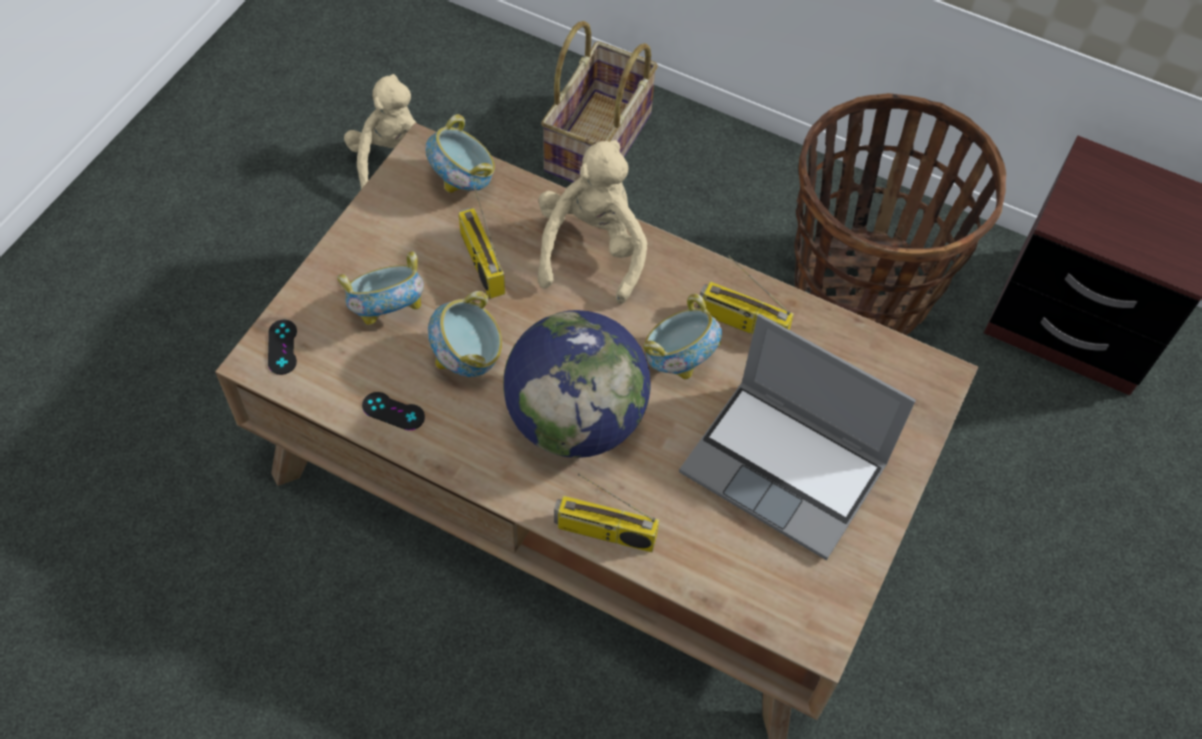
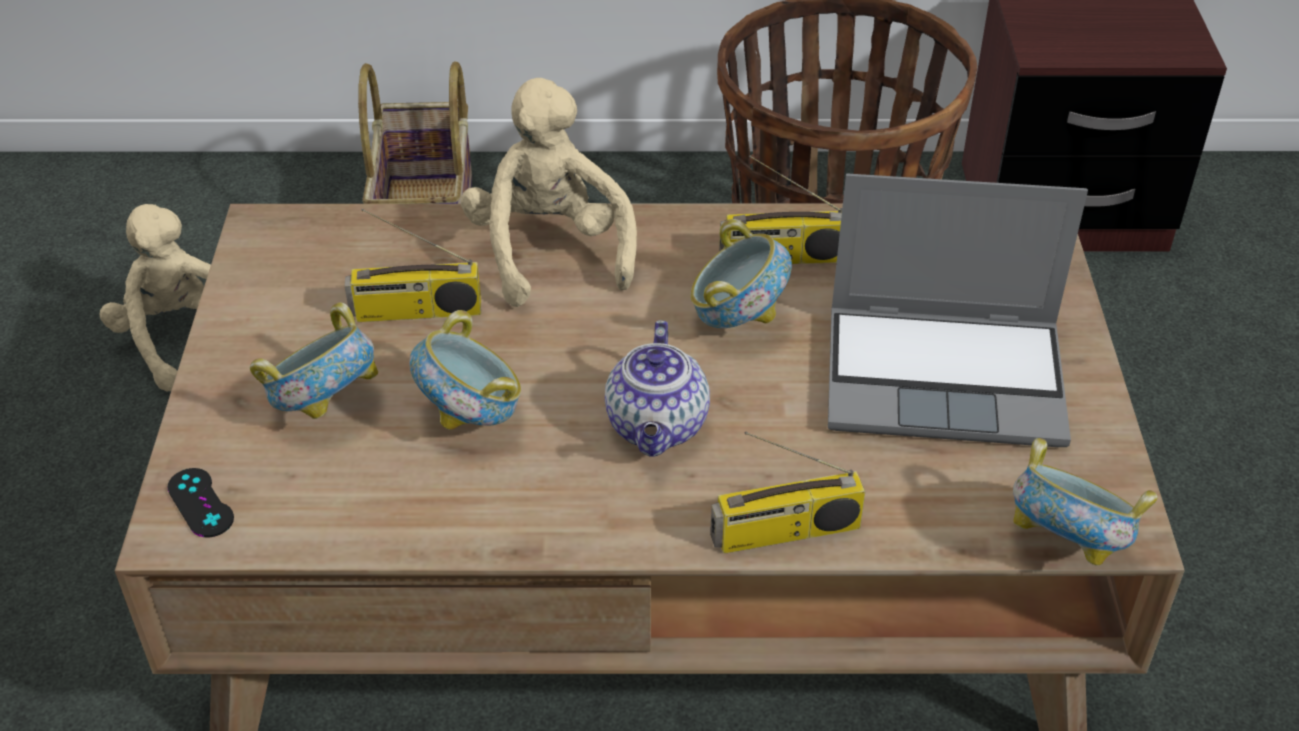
camera: 25 degrees left, 15 degrees down
(393, 411) = (409, 514): black game controller -> none
(463, 182) = (336, 240): bowl -> bowl (1066, 546)
(480, 262) = (416, 312): radio -> radio turned 45 degrees counterclockwise
(576, 419) = (658, 428): globe -> teapot

